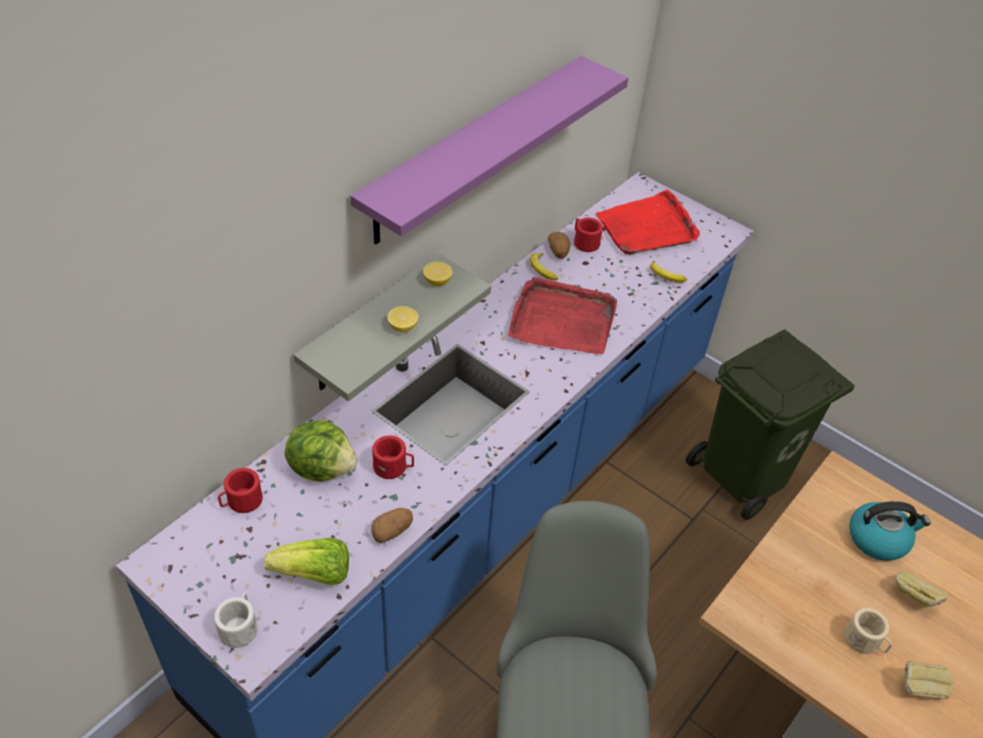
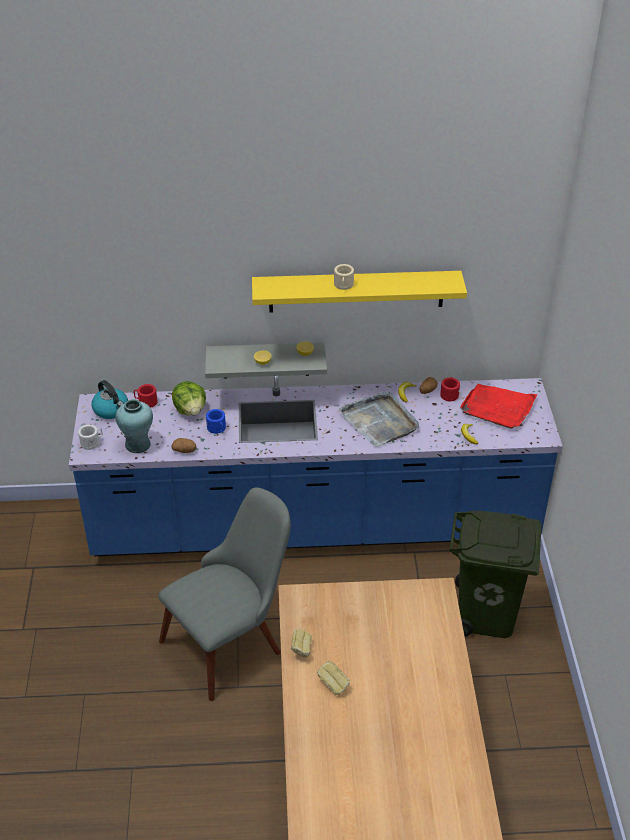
camera: 50 degrees right, 5 degrees down
(314, 574) = (137, 444): lettuce -> turquoise vase
(393, 467) = (217, 429): red mug -> blue mug
(475, 149) = (356, 291): purple shelf -> yellow shelf
(562, 320) = (380, 421): red tray -> grey tray
(864, 641) = (337, 651): beige mug -> beige mug (343, 286)
(878, 538) = (413, 625): kettle -> kettle (111, 410)
(913, 598) = (389, 657): bread -> bread (301, 650)

